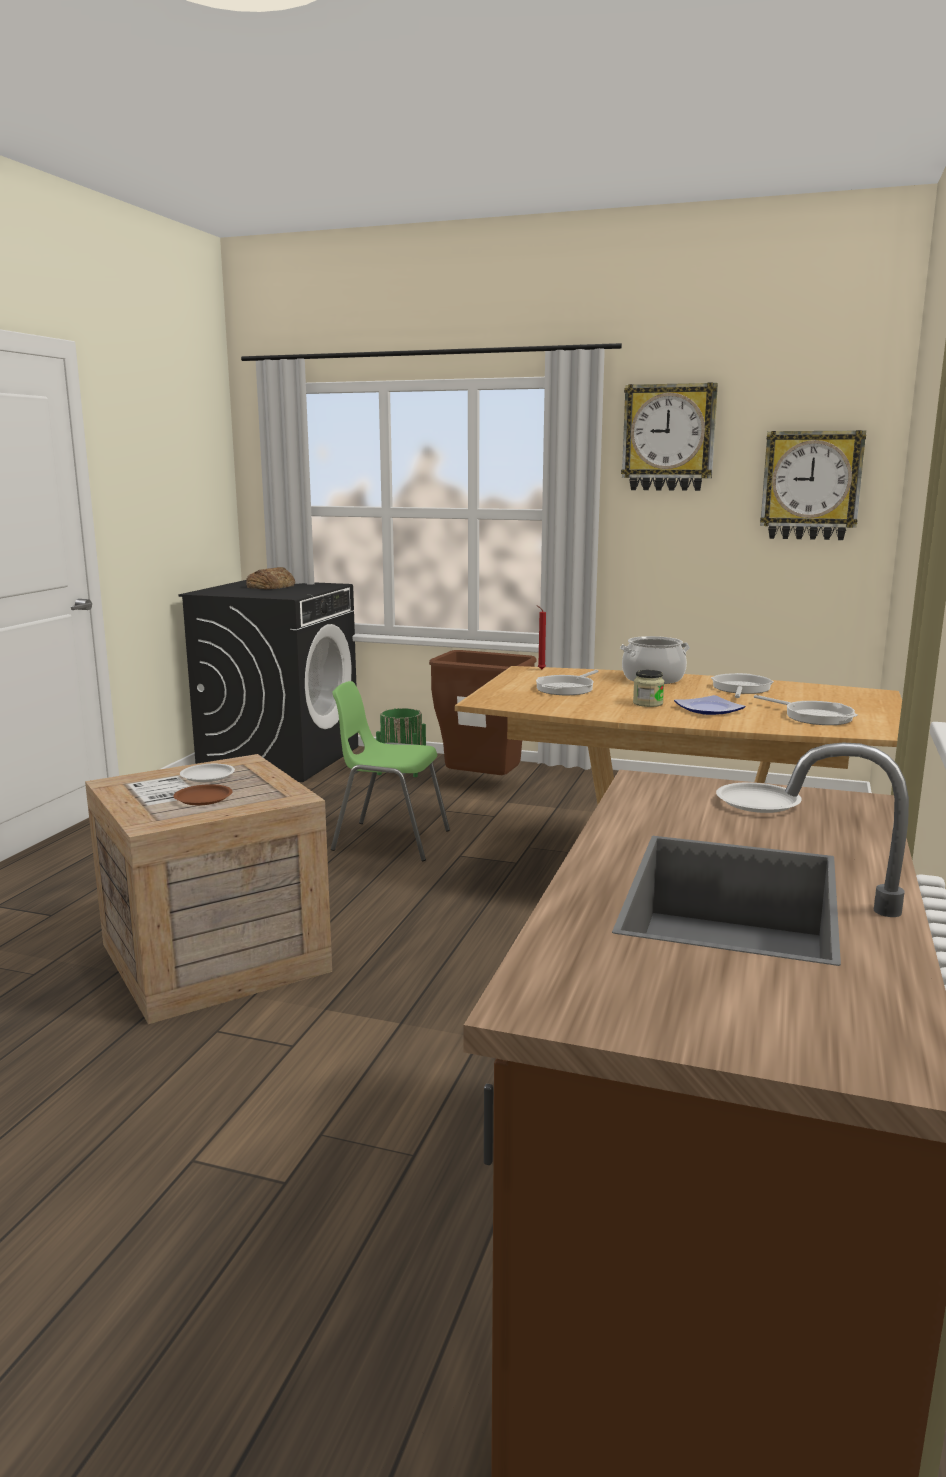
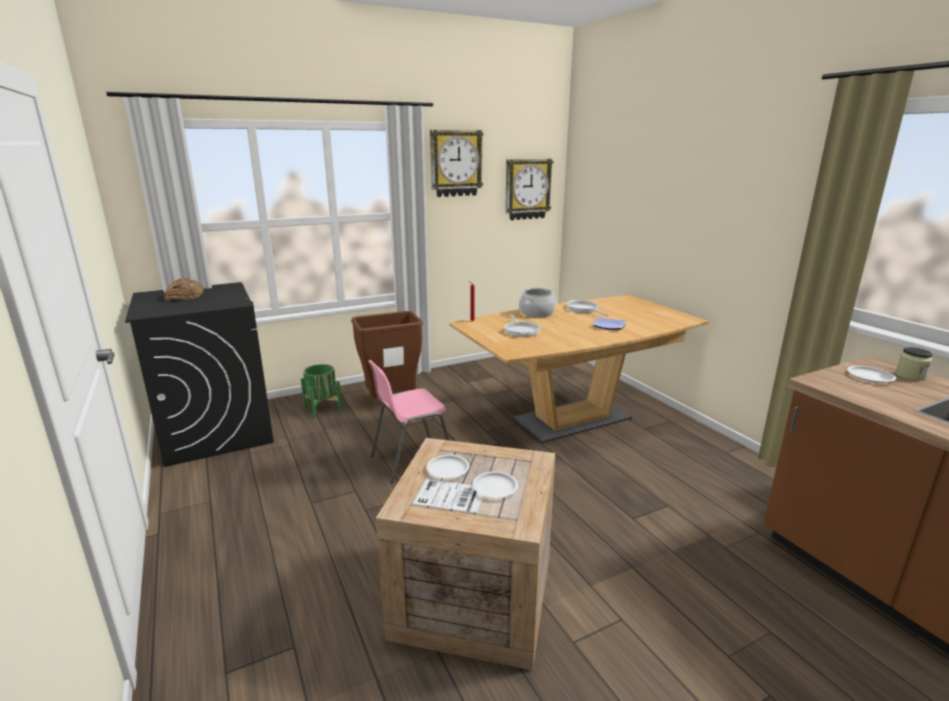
camera: 45 degrees left, 5 degrees up
(204, 798) = (495, 487): brown plate -> white plate
(390, 840) = (411, 460): green chair -> pink chair
(648, 703) = (579, 330): jar -> jar (910, 375)
(814, 716) = (649, 318): frying pan -> none

